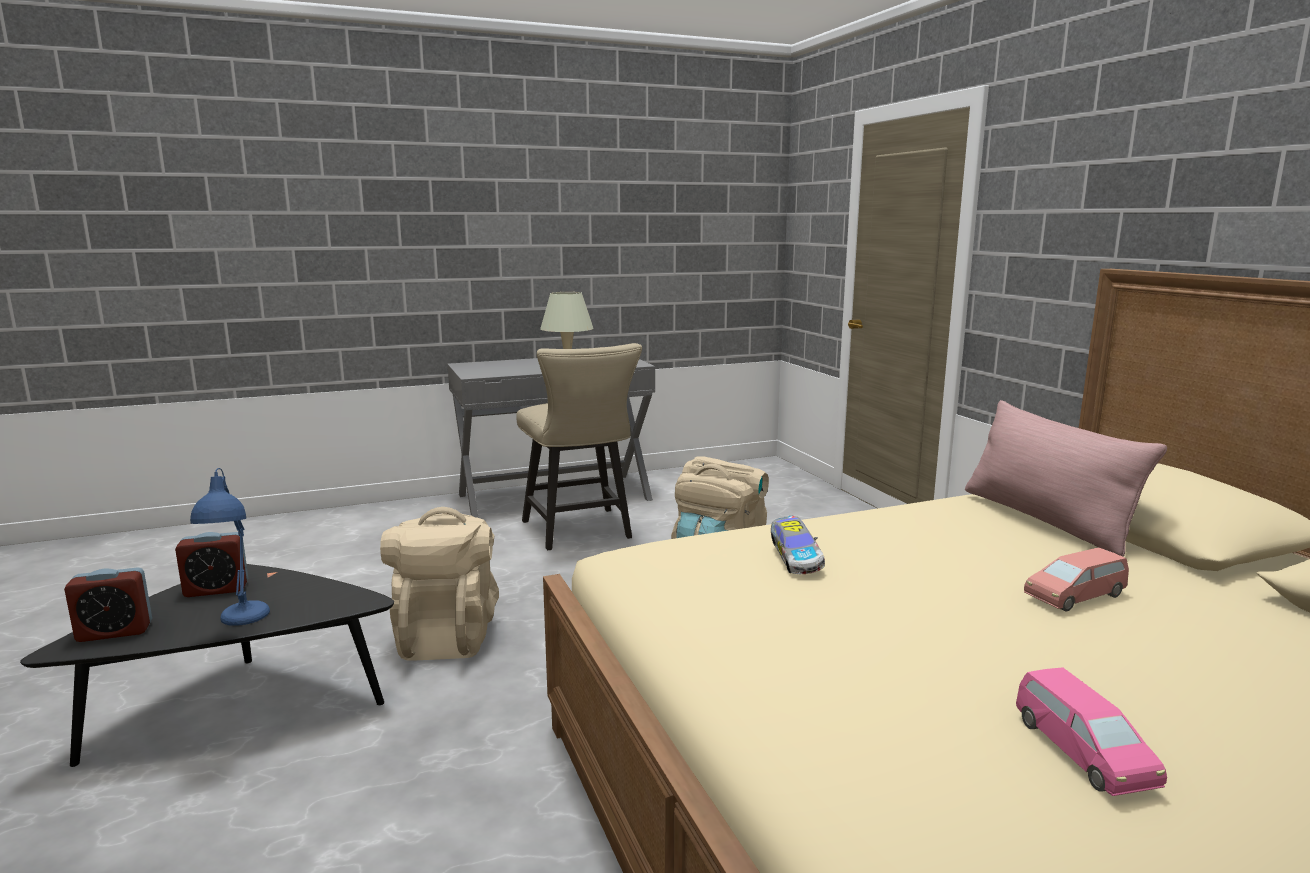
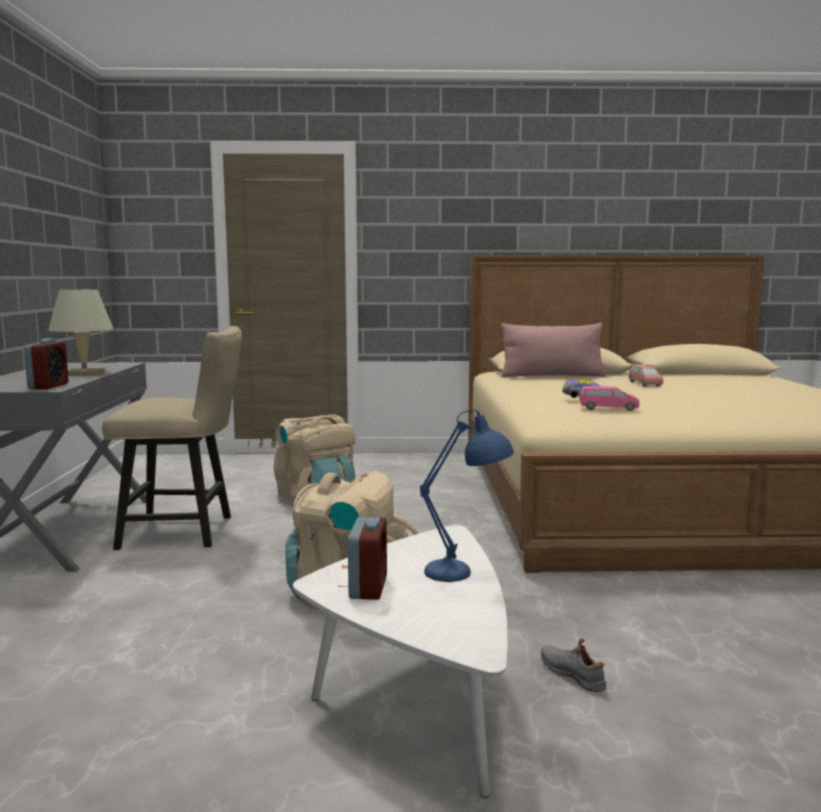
camera: 70 degrees left, 5 degrees down
(115, 632) = (449, 627): alarm clock -> alarm clock (48, 386)
(241, 707) = (418, 696): black coffee table -> white coffee table
(268, 793) = (573, 675): none -> grey shoe
(1081, 752) = (771, 398): pink toy car -> pink toy car (608, 408)

